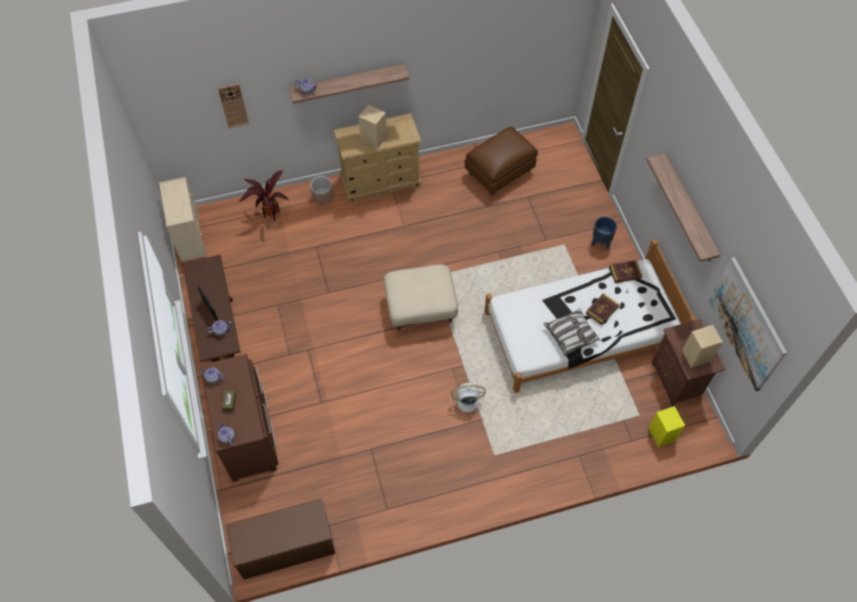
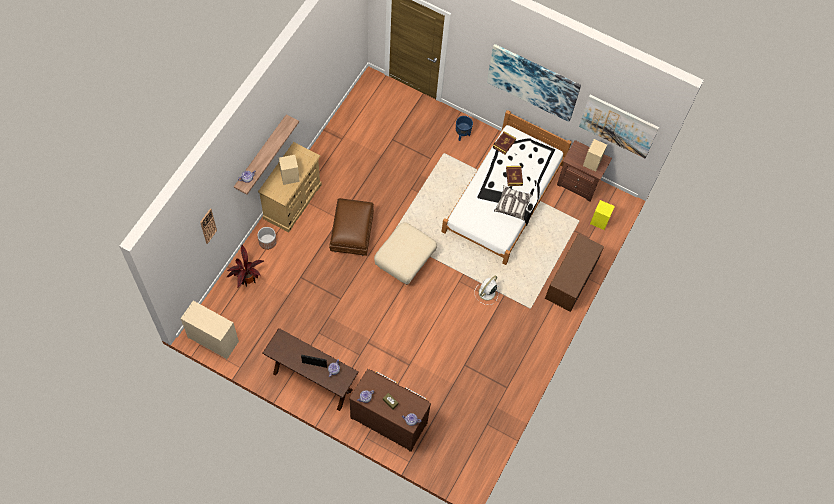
camera: 50 degrees left, 5 degrees up
(285, 547) = (477, 457): brown bench -> brown bench (571, 280)
(499, 172) = (359, 136): brown ottoman -> brown ottoman (351, 234)
(689, 209) = (533, 82): shelf -> picture

